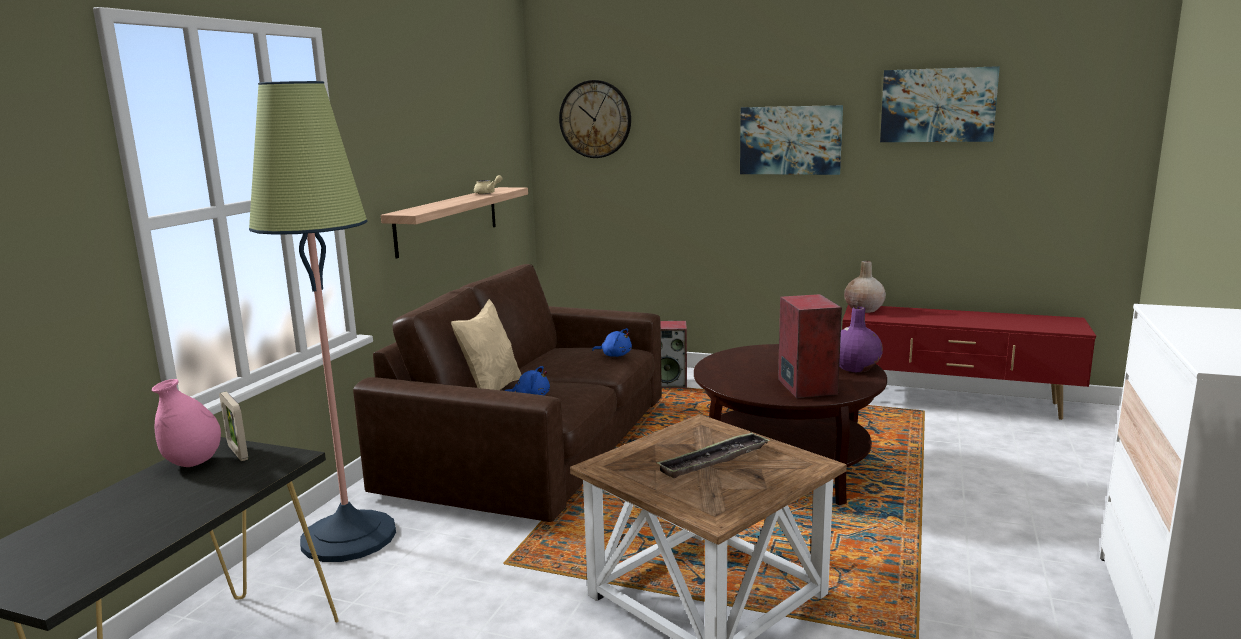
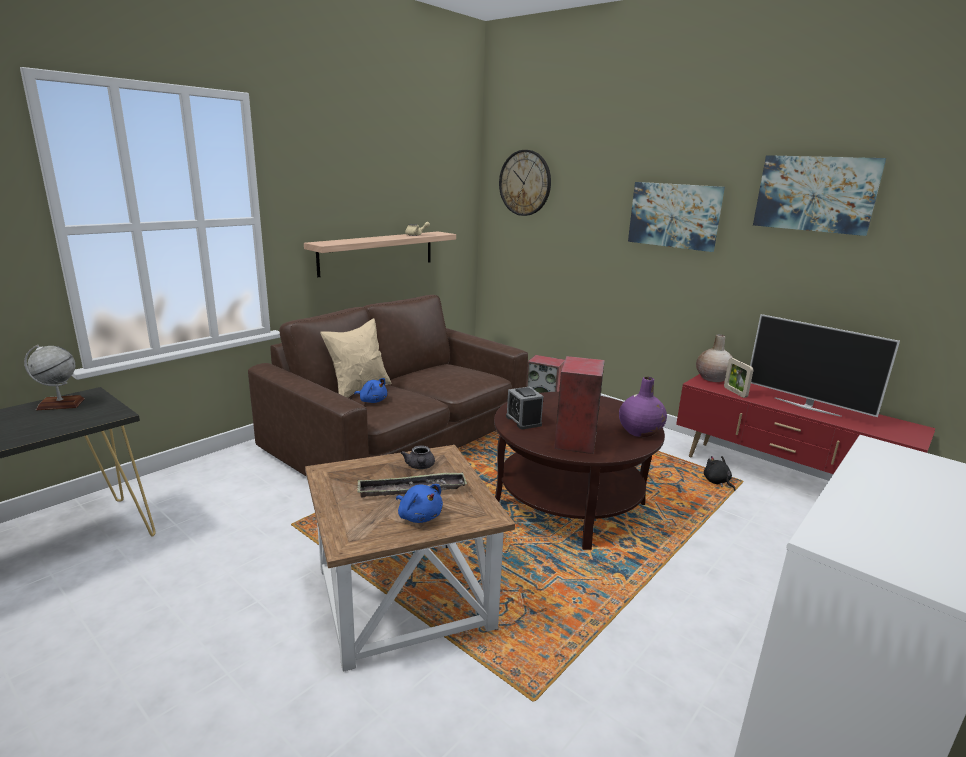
camera: 20 degrees right, 5 degrees up
(193, 463) = (60, 404): pink vase -> globe
(237, 452) = (93, 402): picture frame -> picture frame (735, 392)
(349, 537) = (220, 475): floor lamp -> none
(615, 355) = (472, 378): blue plush toy -> blue plush toy (419, 516)
(693, 440) = (420, 467): none -> grey teapot
(735, 380) = (523, 421): none -> alarm clock
(902, 417) = (717, 482): none -> black plush toy
(970, 319) = (807, 406): none -> television

